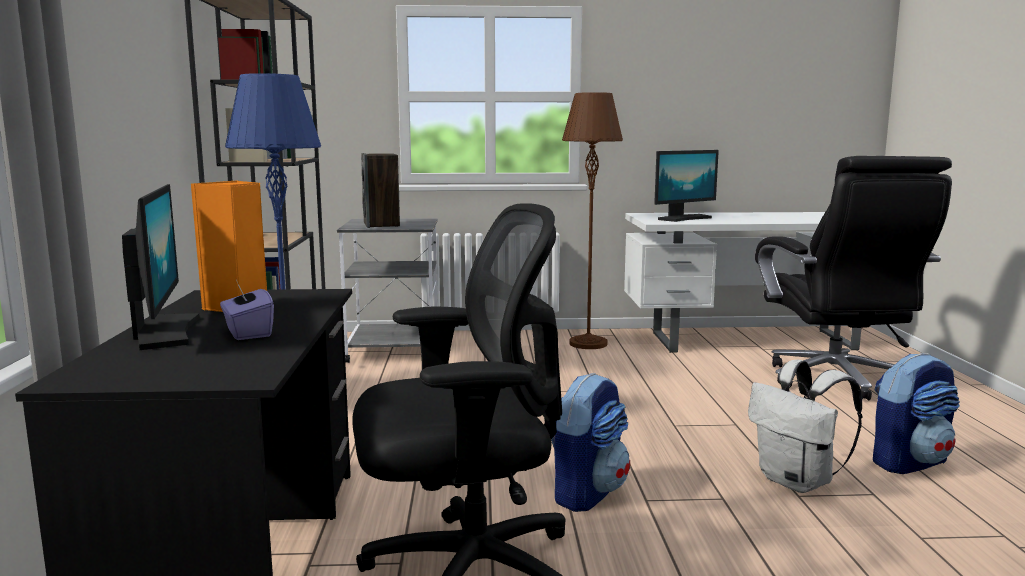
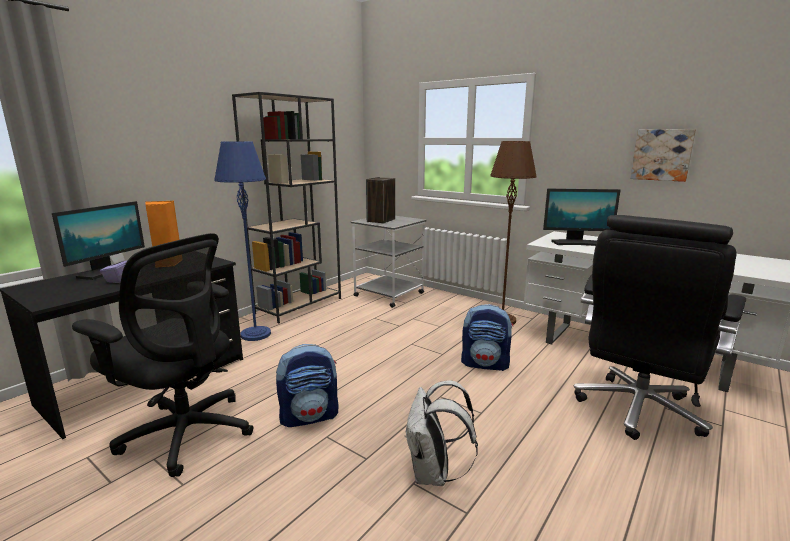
camera: 40 degrees right, 5 degrees up
(735, 111) = (662, 155): none -> picture
(909, 462) = (553, 506): backpack -> backpack (485, 364)

